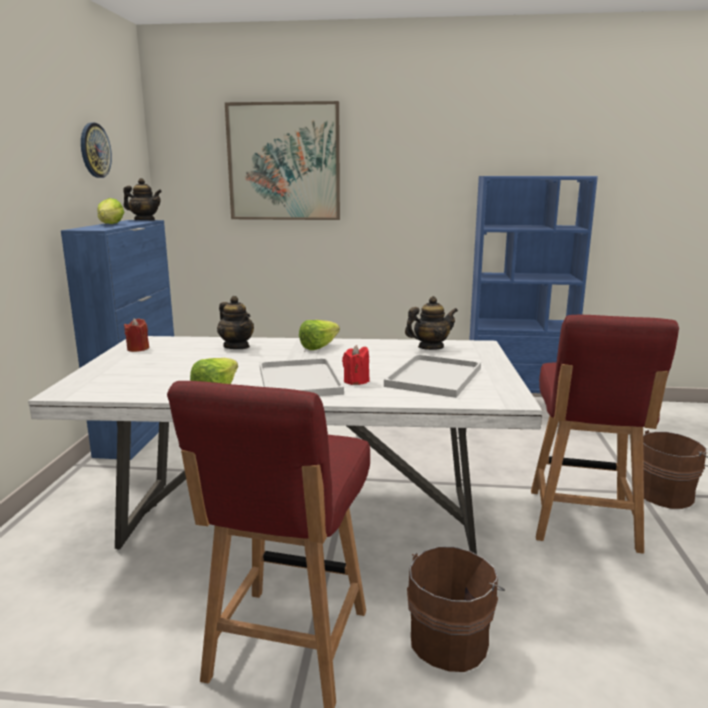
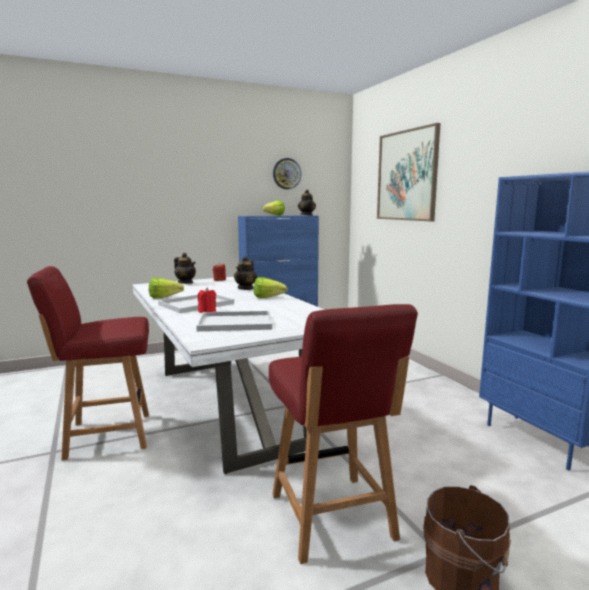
camera: 60 degrees right, 5 degrees down
(430, 347) = (308, 314): teapot -> teapot (185, 283)
(451, 639) = (130, 483): brown bucket -> none
(582, 521) = (332, 518): red chair -> red chair turned 90 degrees counterclockwise

